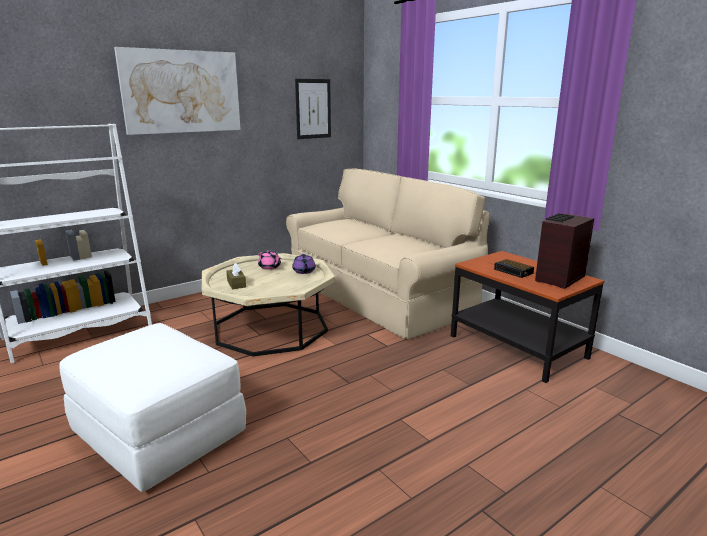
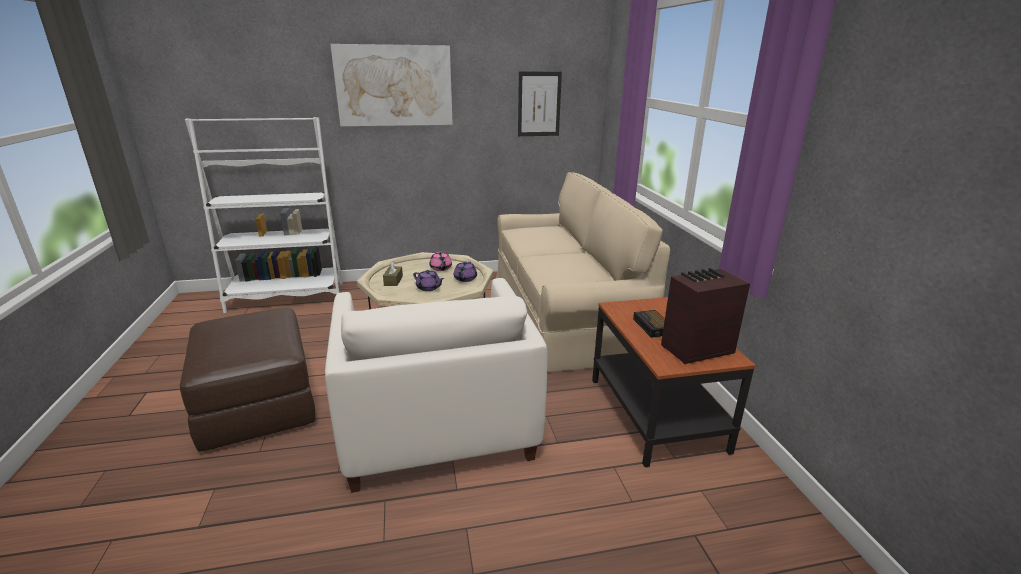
camera: 25 degrees right, 5 degrees up
(158, 434) = (257, 404): white ottoman -> brown ottoman
(279, 283) = (429, 288): none -> purple teapot
(362, 400) = (437, 425): none -> white armchair

